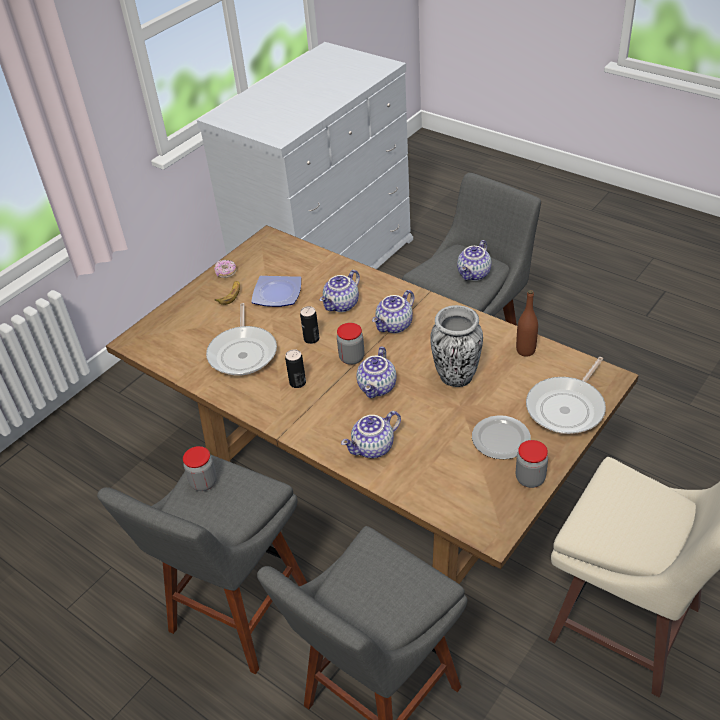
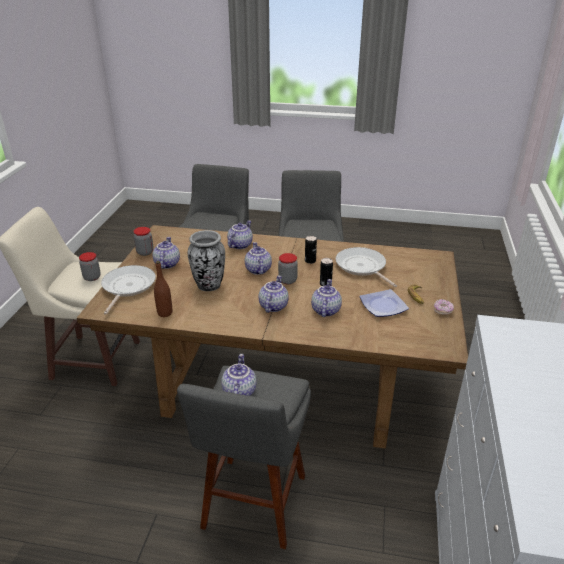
camera: 150 degrees right, 10 degrees down
(203, 482) = (323, 231): jar -> jar (92, 277)
(502, 439) = (166, 264): plate -> teapot

